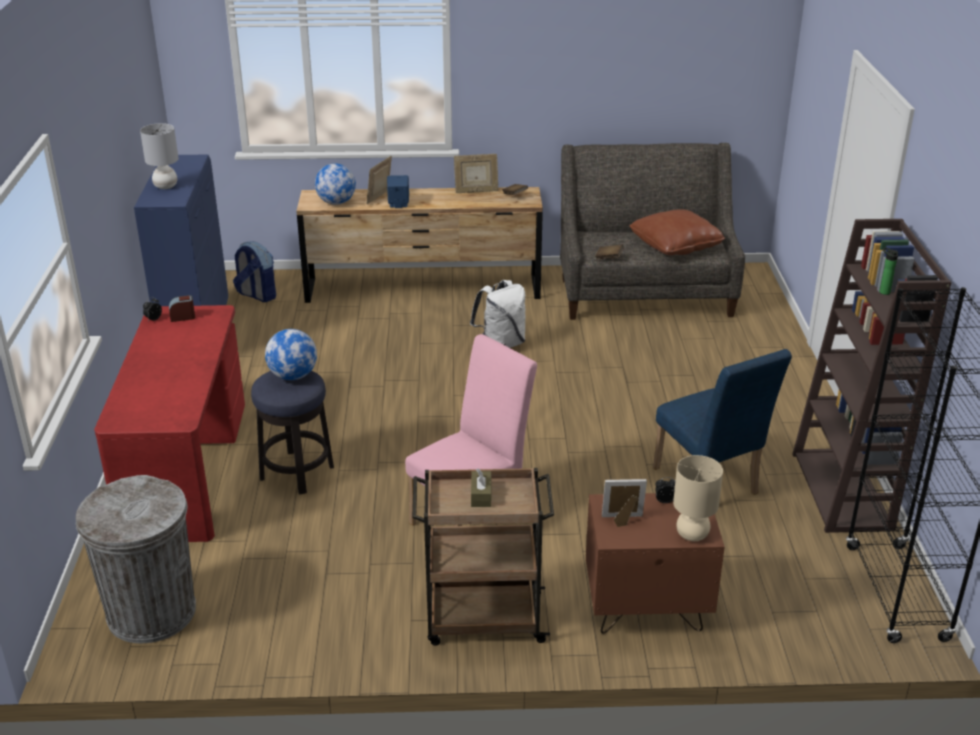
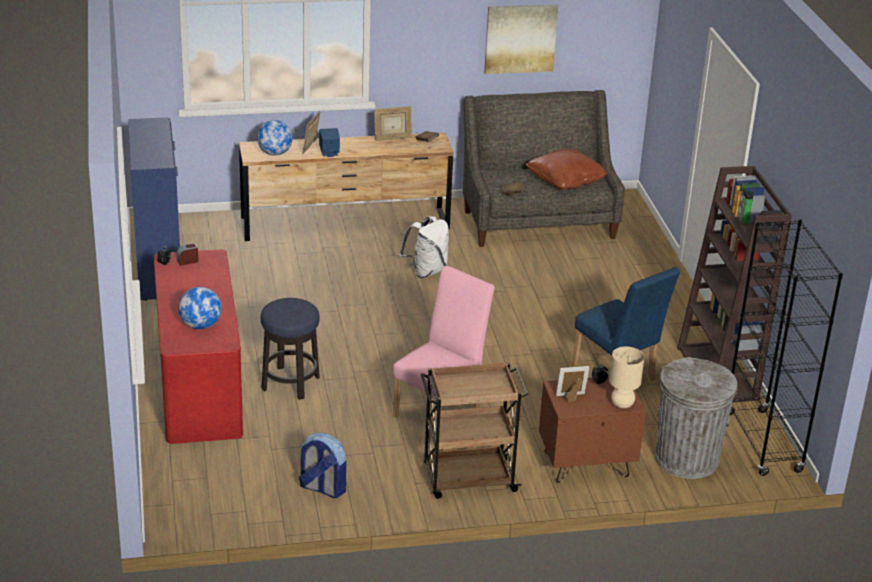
camera: 10 degrees left, 0 degrees up
(151, 612) = (216, 490): grey trash can -> grey trash can (686, 459)
(165, 186) = (148, 149): grey table lamp -> none
(256, 295) = (199, 236): backpack -> backpack (322, 488)
(293, 376) = (293, 305): globe -> globe (200, 325)
(481, 495) = (472, 384): brown tissue box -> none
(629, 78) = (520, 38): none -> picture

